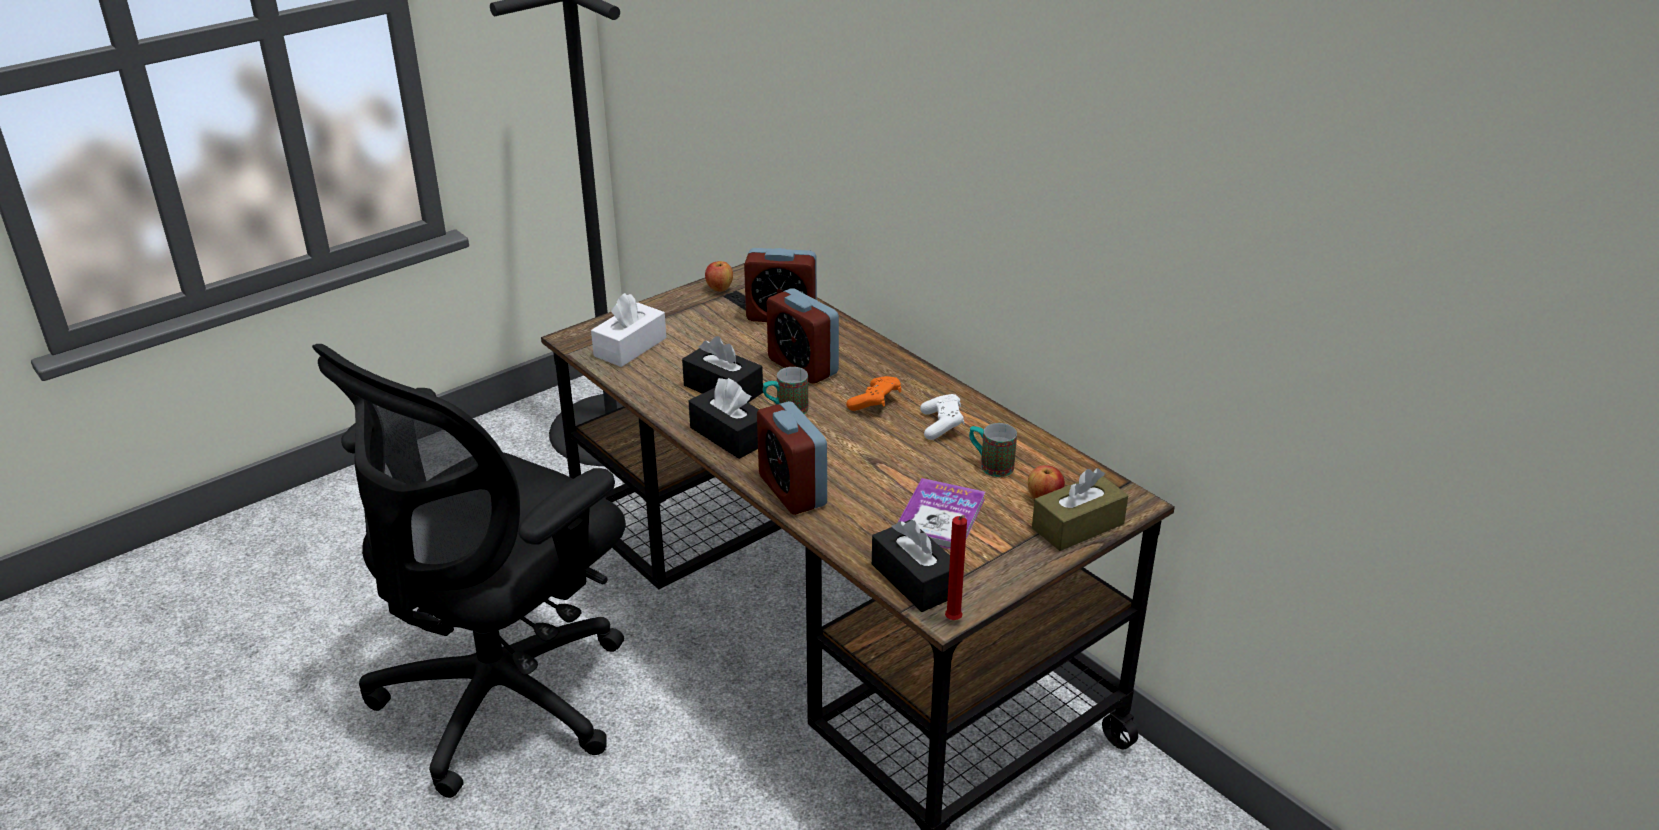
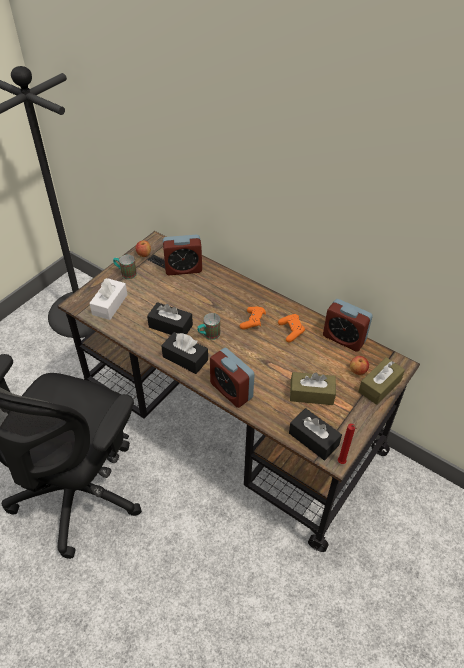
camera: 15 degrees left, 15 degrees up
(803, 366) = (207, 302): alarm clock -> alarm clock (344, 338)
(940, 517) = (311, 394): book -> brown tissue box
(942, 425) = (291, 331): white game controller -> orange game controller
(990, 465) = (324, 353): mug -> mug (125, 273)

